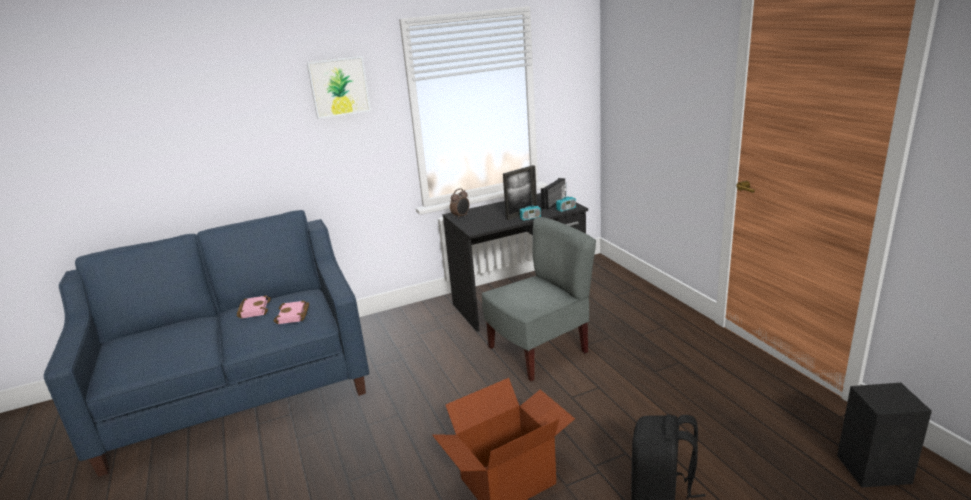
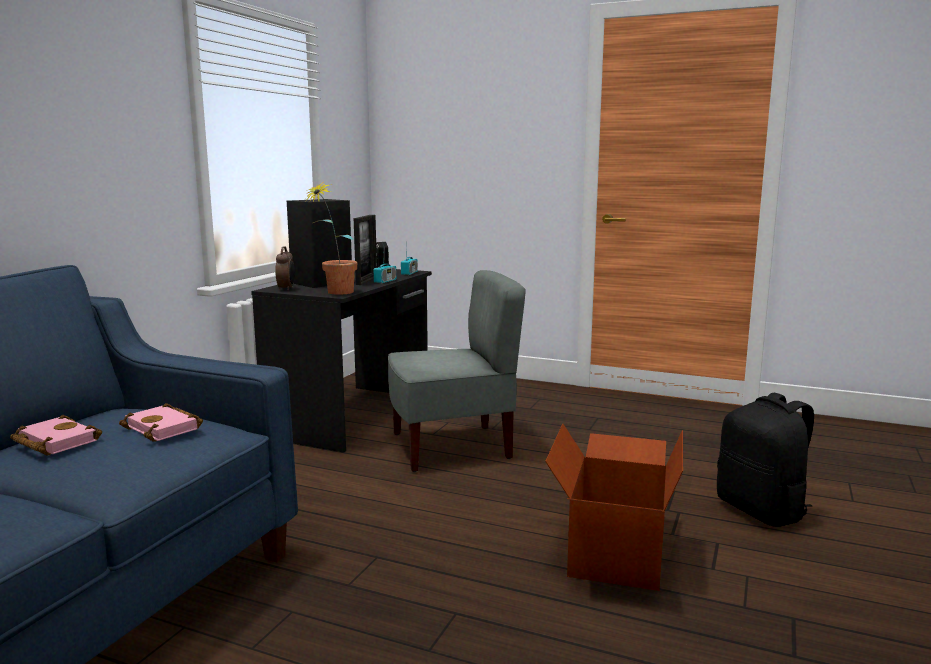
camera: 45 degrees left, 10 degrees down
(339, 87) = (103, 66): picture -> none
(475, 228) = (334, 293): none -> potted plant
(539, 351) = (452, 447): grey chair -> grey chair turned 60 degrees clockwise
(875, 469) = (831, 436): black speaker -> black speaker (323, 282)

